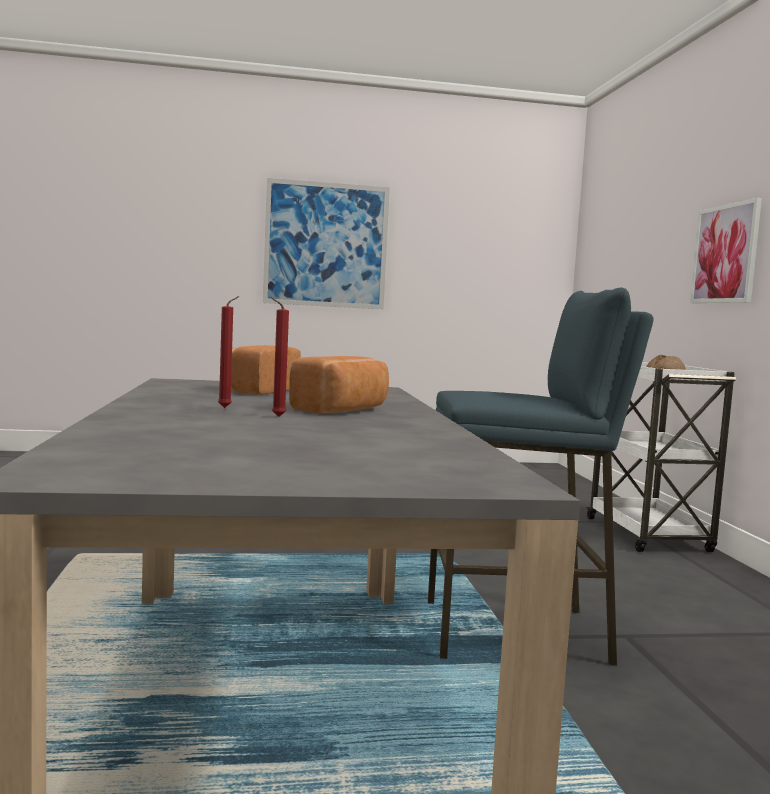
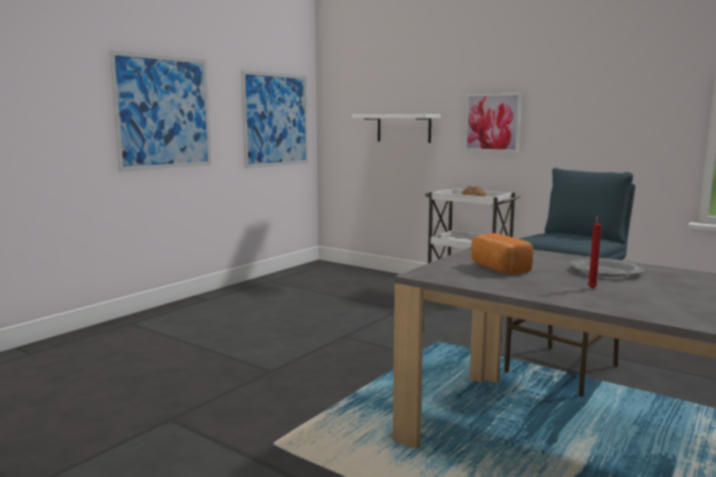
camera: 45 degrees left, 5 degrees up
(276, 416) = (635, 286): red candle -> none
(343, 410) = (605, 271): bread -> grey plate
(496, 264) = (276, 120): none -> picture
(640, 273) = (403, 128): none -> white shelf

